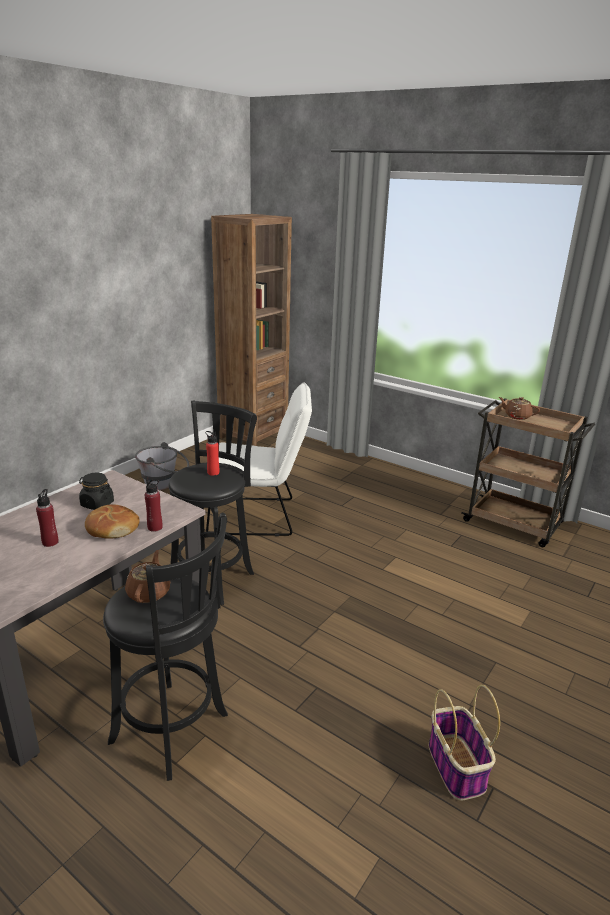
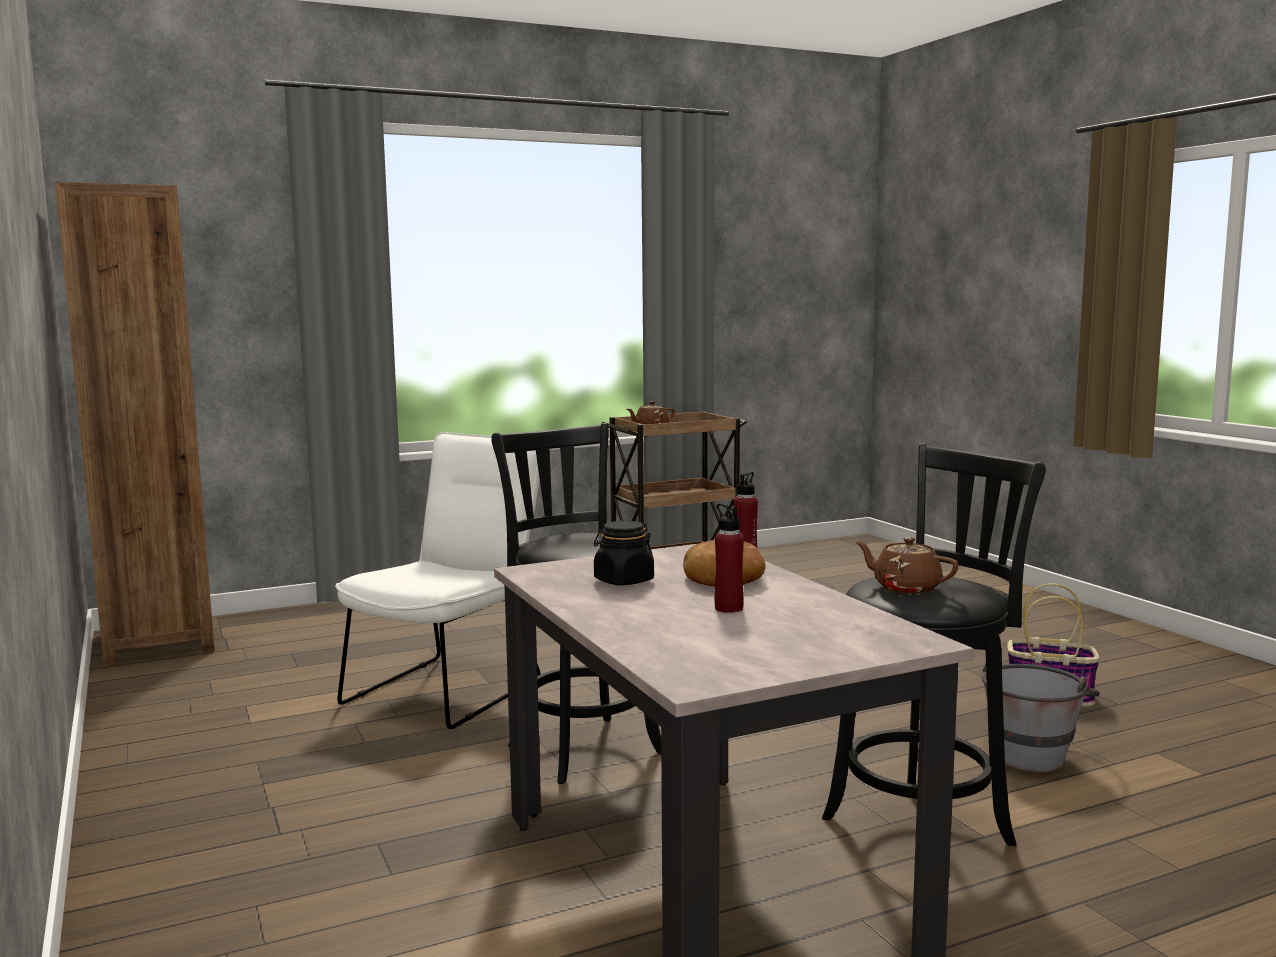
camera: 60 degrees left, 15 degrees down
(164, 484) = (203, 737): grey bucket -> grey bucket (1033, 753)
(213, 472) = (580, 538): red bottle -> none

